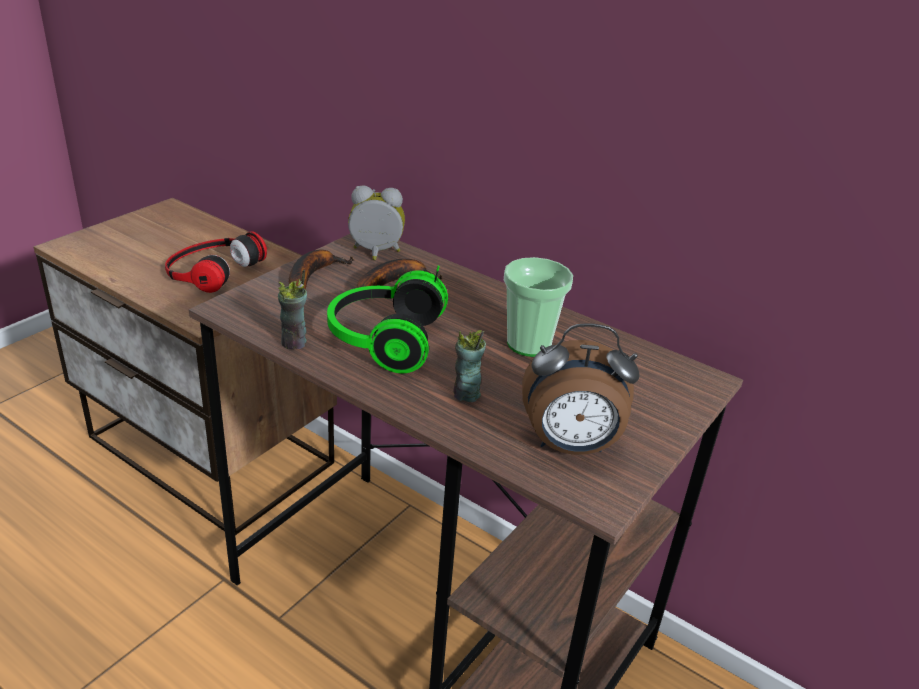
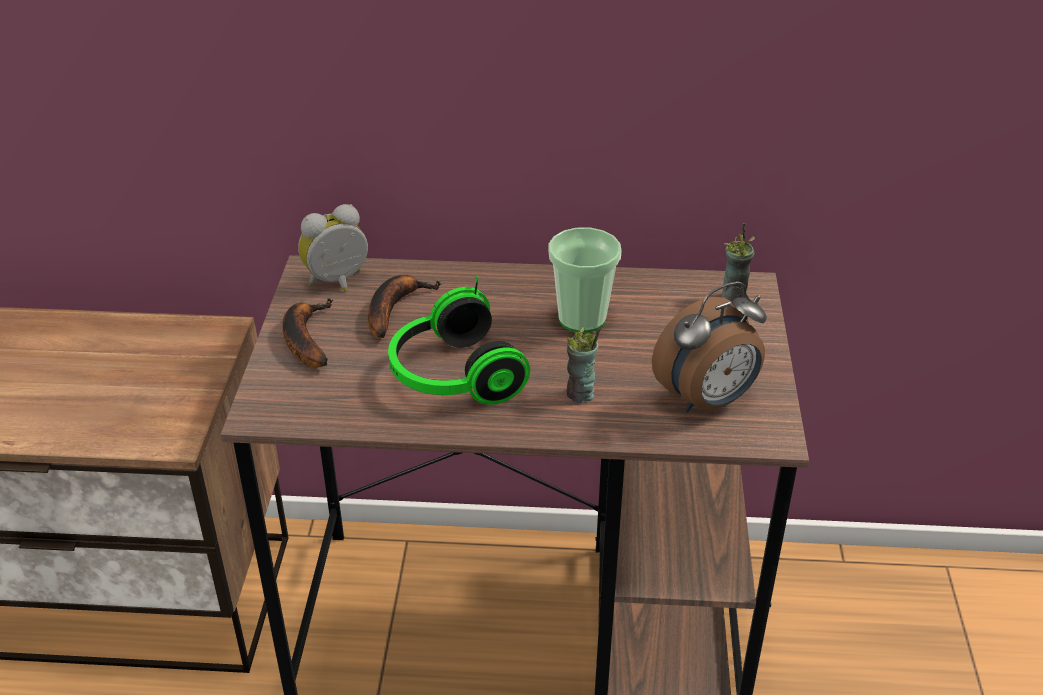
camera: 30 degrees left, 5 degrees up
(211, 269) = (113, 376): headphones -> none
(294, 343) = (373, 419): cup -> cup (733, 297)

